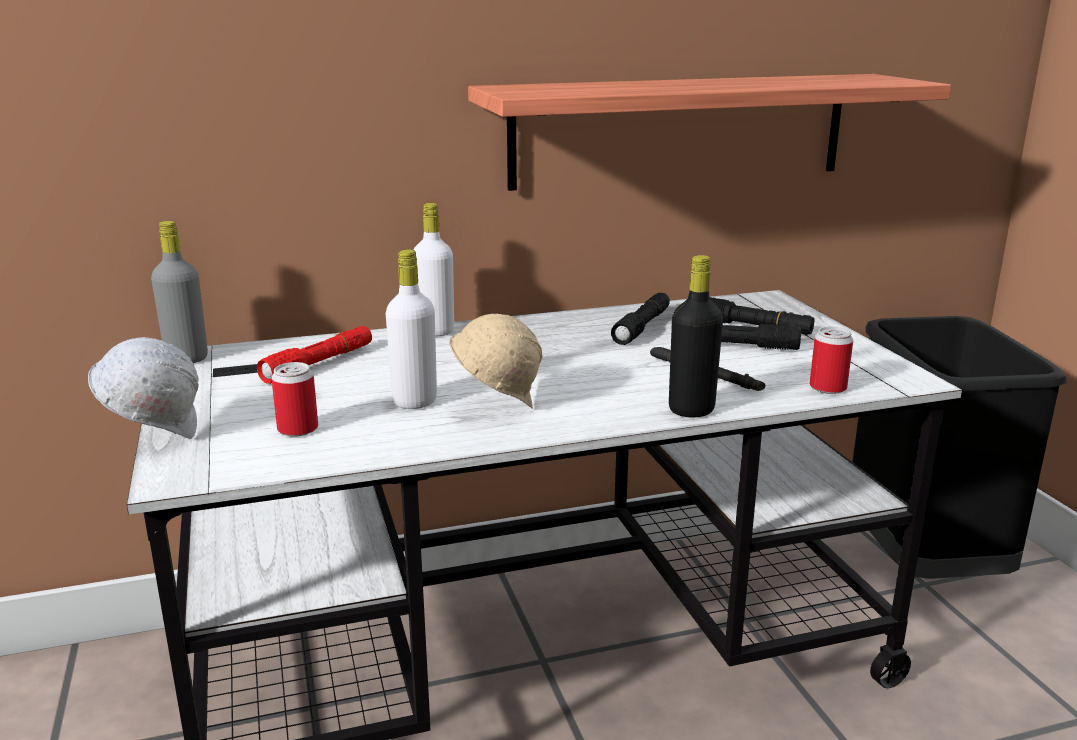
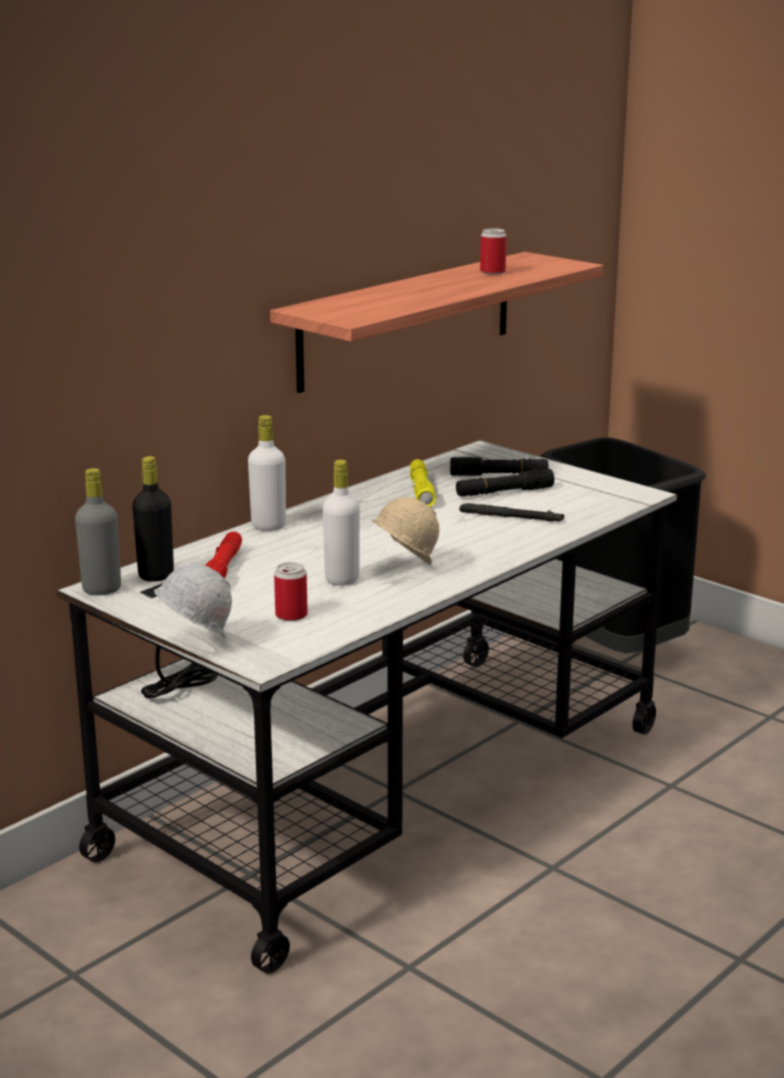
camera: 30 degrees left, 0 degrees up
(642, 327) = (421, 491): black flashlight -> yellow flashlight
(691, 410) = (533, 543): black bottle -> black bottle (156, 575)
(827, 387) = (598, 510): can -> can (492, 272)

